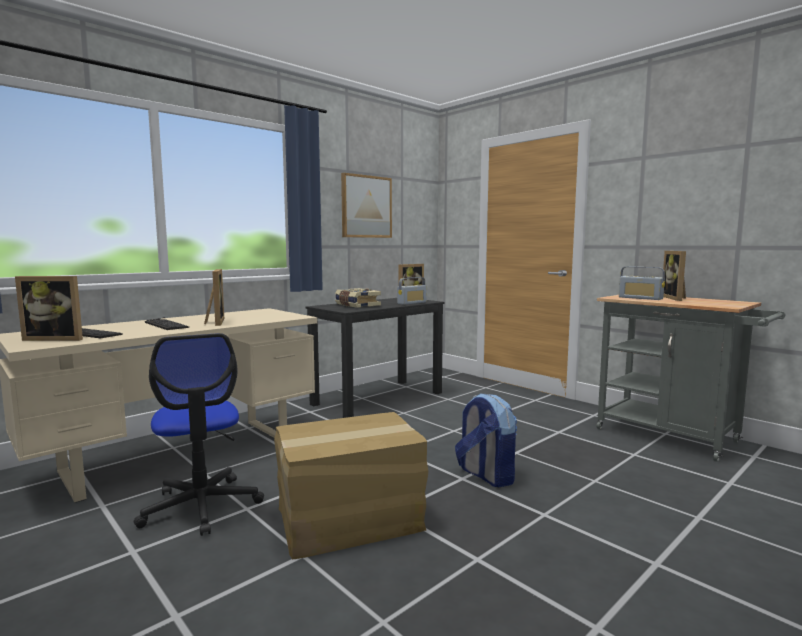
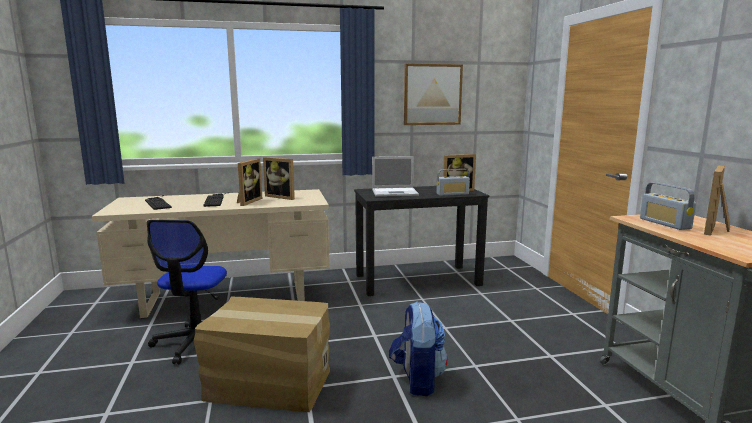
camera: 30 degrees right, 5 degrees up
(57, 338) = (134, 206): picture frame -> picture frame (282, 197)
(356, 305) = (395, 192): book -> laptop

